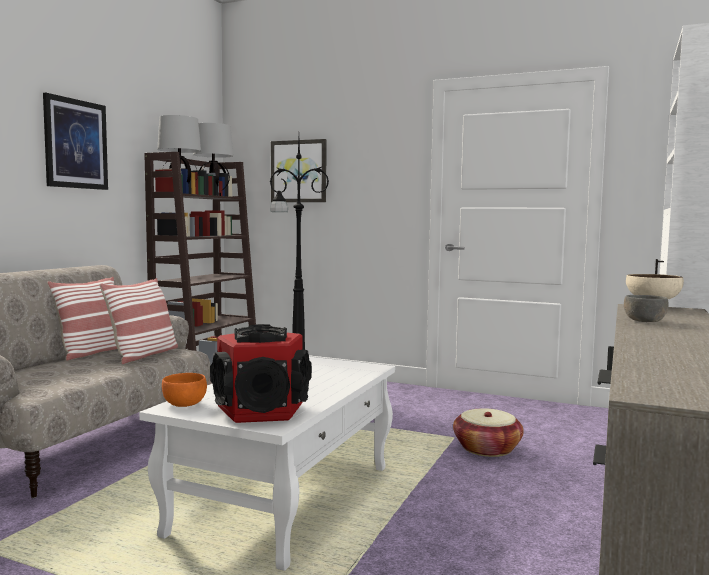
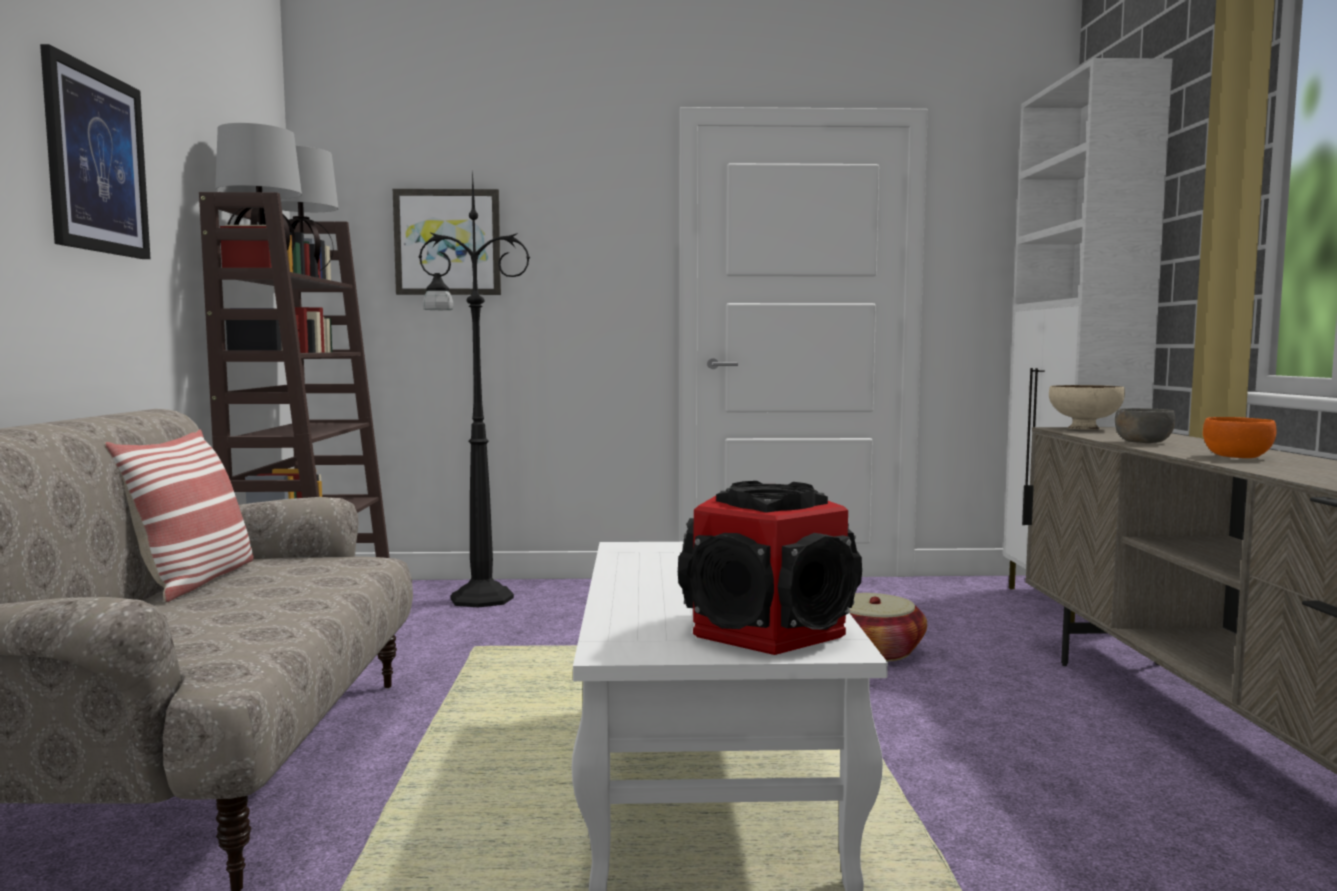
camera: 25 degrees left, 0 degrees up
(144, 355) = (312, 574): pillow -> none
(185, 404) = (623, 640): orange bowl -> orange bowl (1238, 457)

